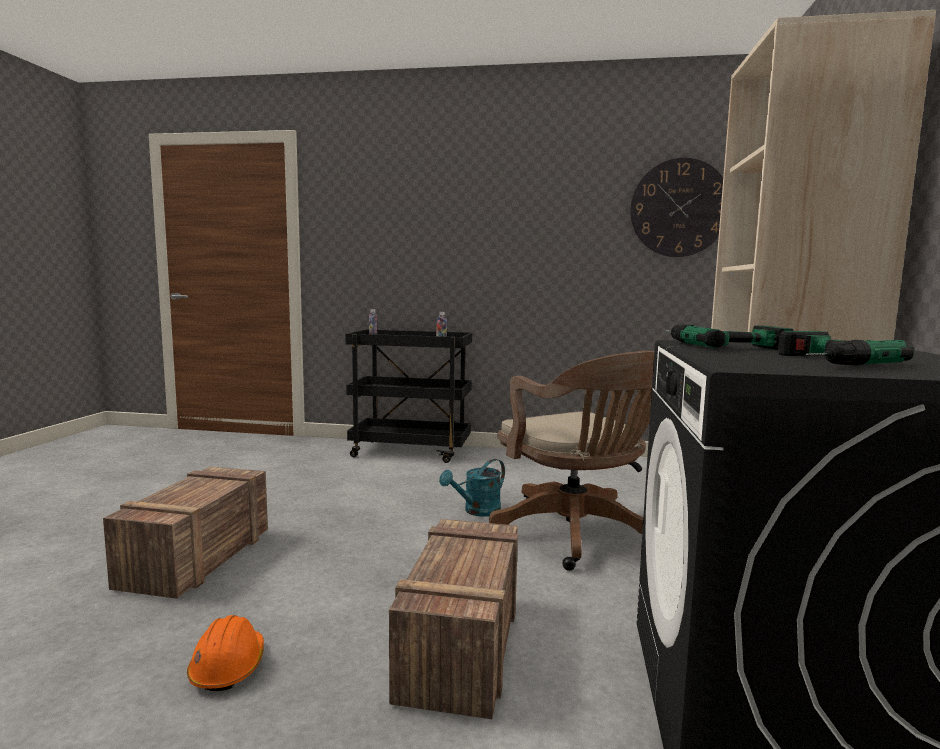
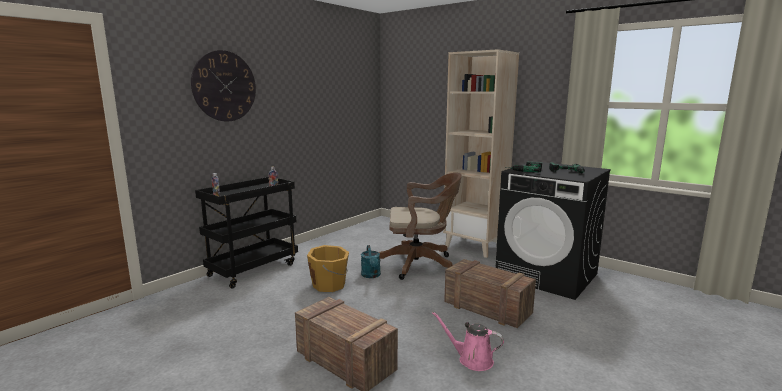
camera: 60 degrees left, 5 degrees up
(228, 667) = (472, 360): orange hard hat -> pink watering can
(413, 495) = (330, 285): none -> orange bucket
(679, 208) = (356, 90): wall clock -> wall clock (224, 86)

